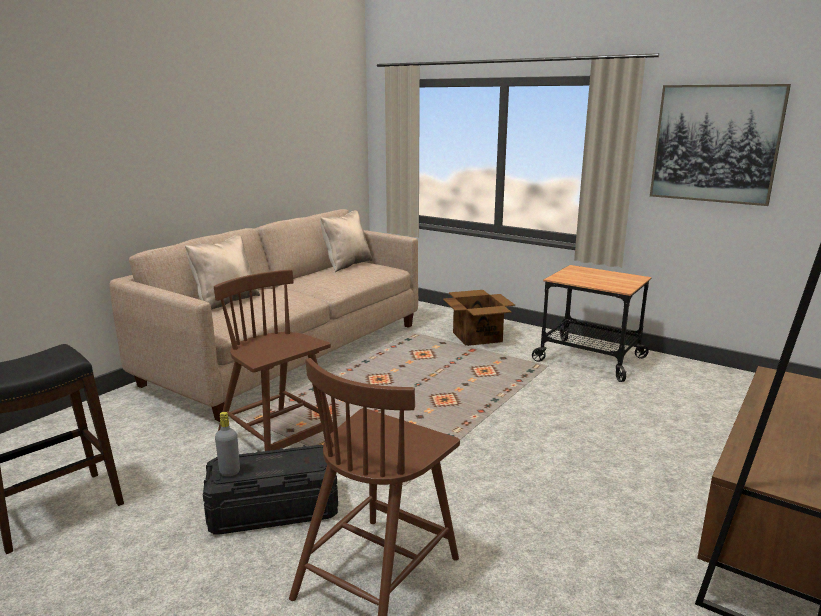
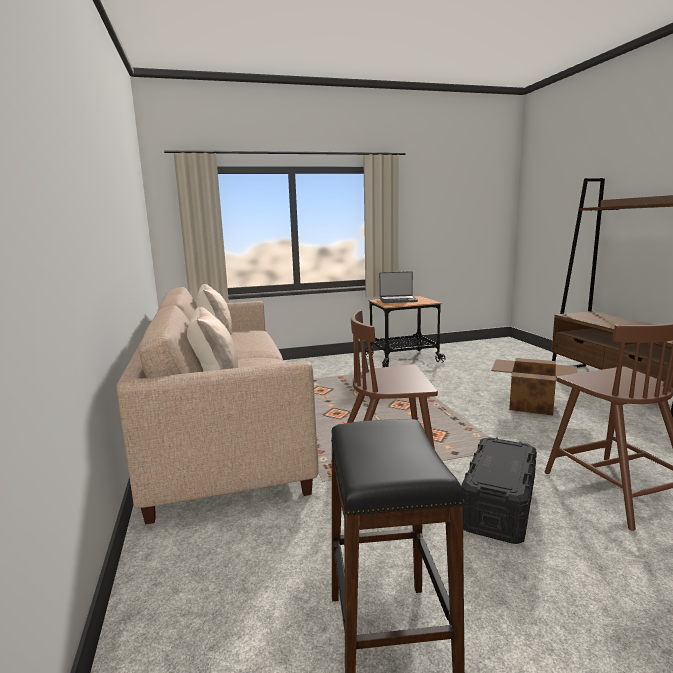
camera: 50 degrees left, 5 degrees down
(229, 472) = (503, 480): grey bottle -> none
(477, 336) = (322, 370): cardboard box -> cardboard box (530, 405)
(595, 275) = (398, 300): none -> laptop
(715, 144) = (435, 209): picture -> none

